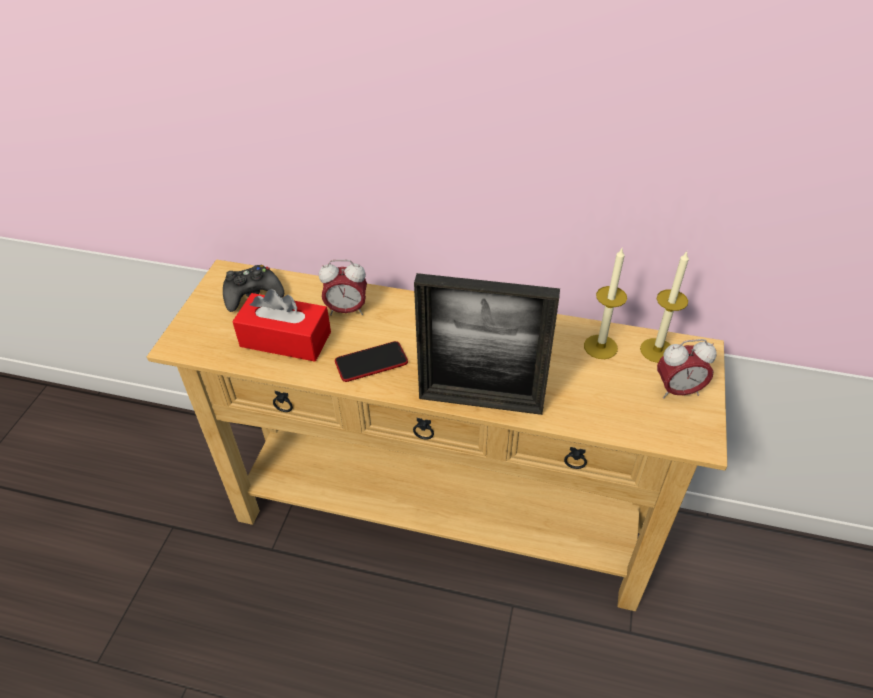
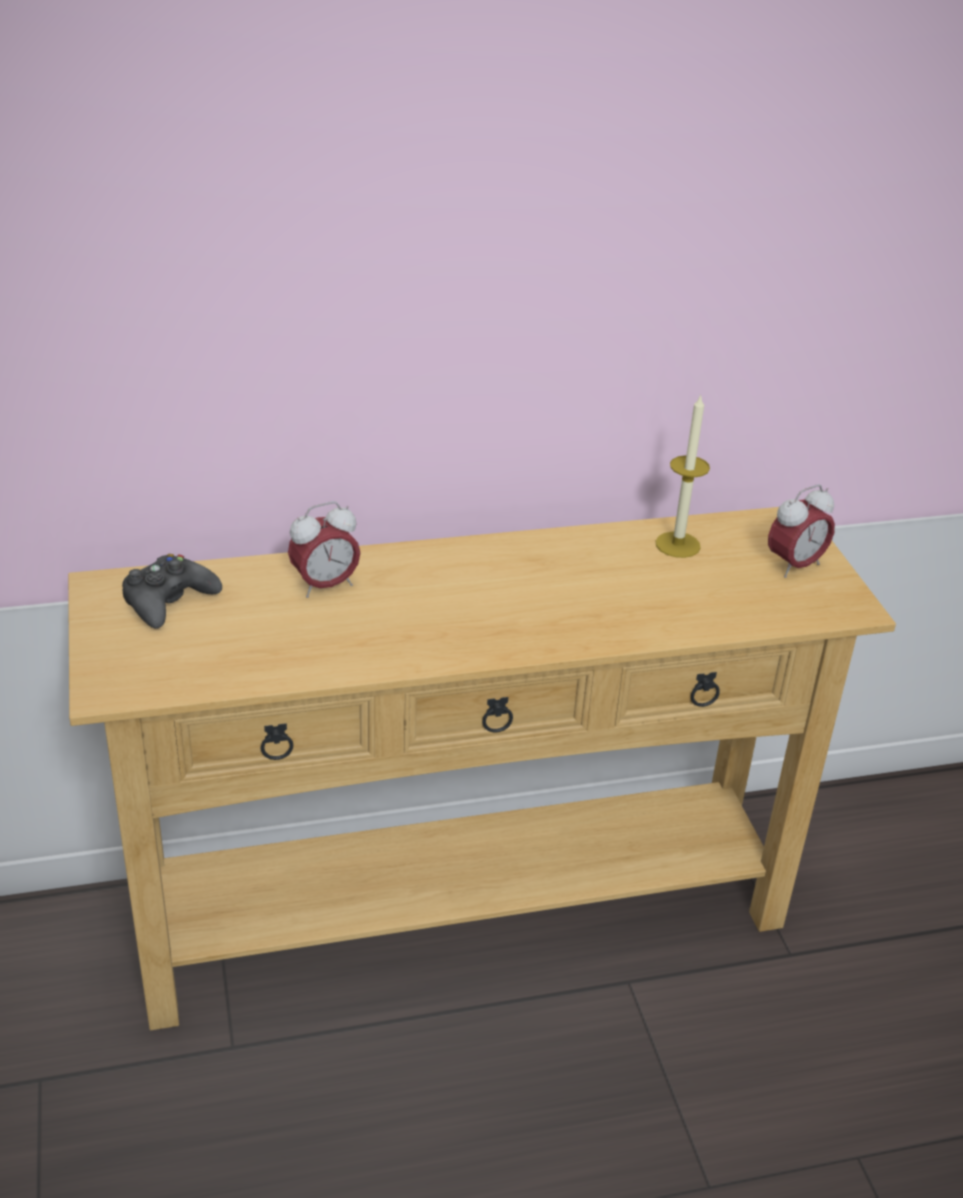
camera: 30 degrees left, 10 degrees down
(285, 339) = (267, 641): red tissue box -> none
(371, 362) = (410, 635): phone -> none
(480, 402) = (584, 638): picture frame -> none
(657, 350) = (742, 532): candle -> none

